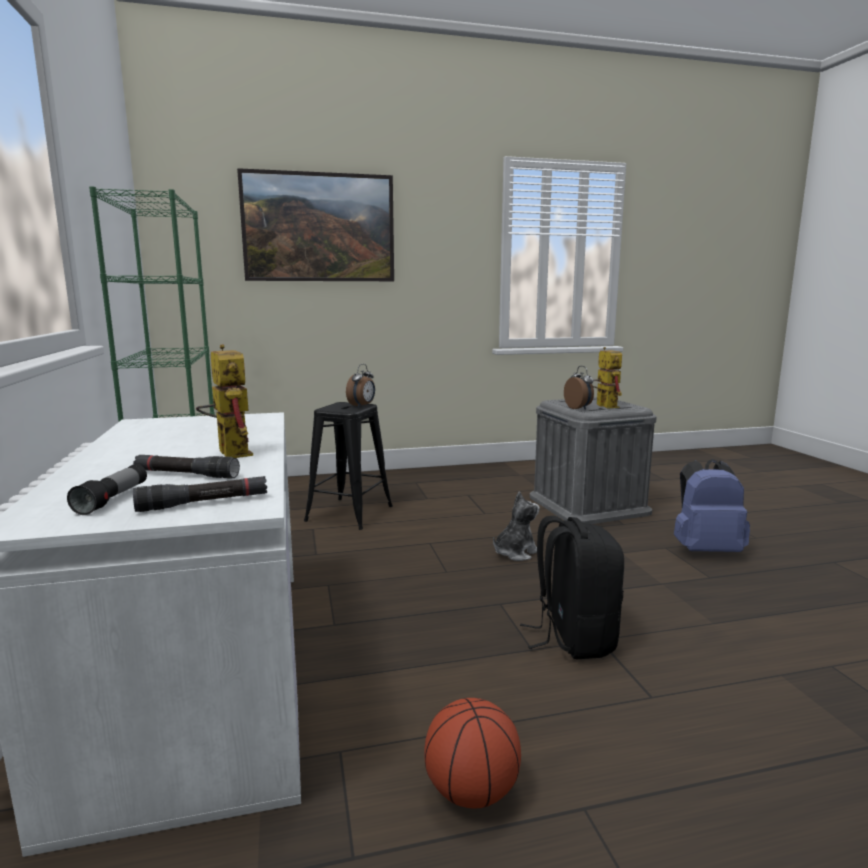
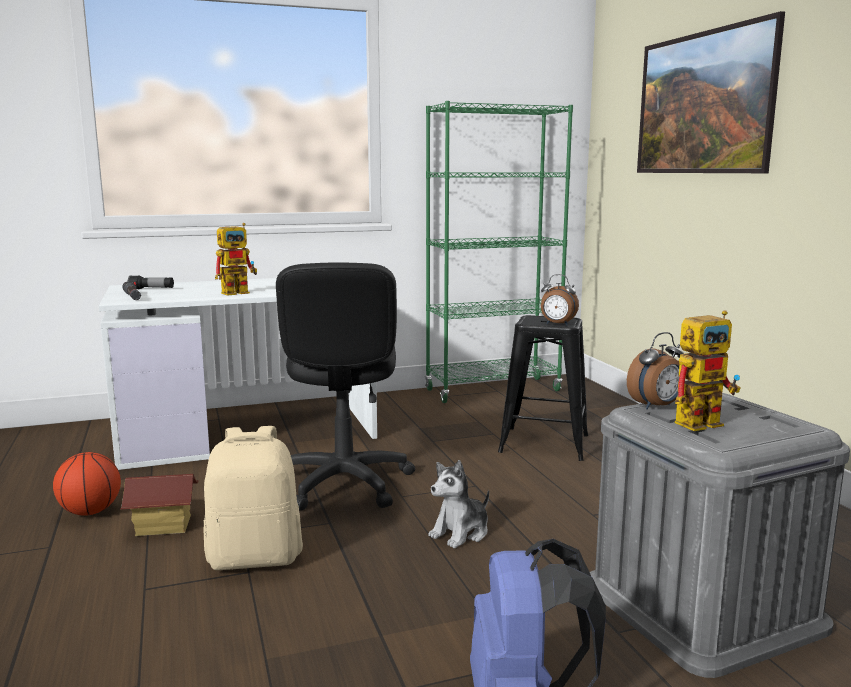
camera: 85 degrees right, 0 degrees up
(186, 475) = (189, 291): black flashlight -> none
(411, 598) = (344, 483): none -> black office chair
(513, 707) = (163, 526): none -> toy house
(515, 553) = (461, 533): plush toy -> plush toy turned 90 degrees clockwise
(573, 637) = (255, 557): black backpack -> beige backpack

